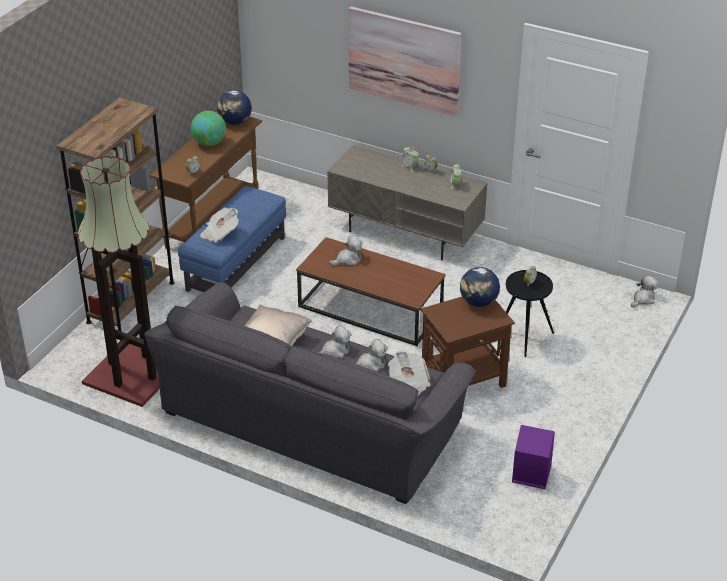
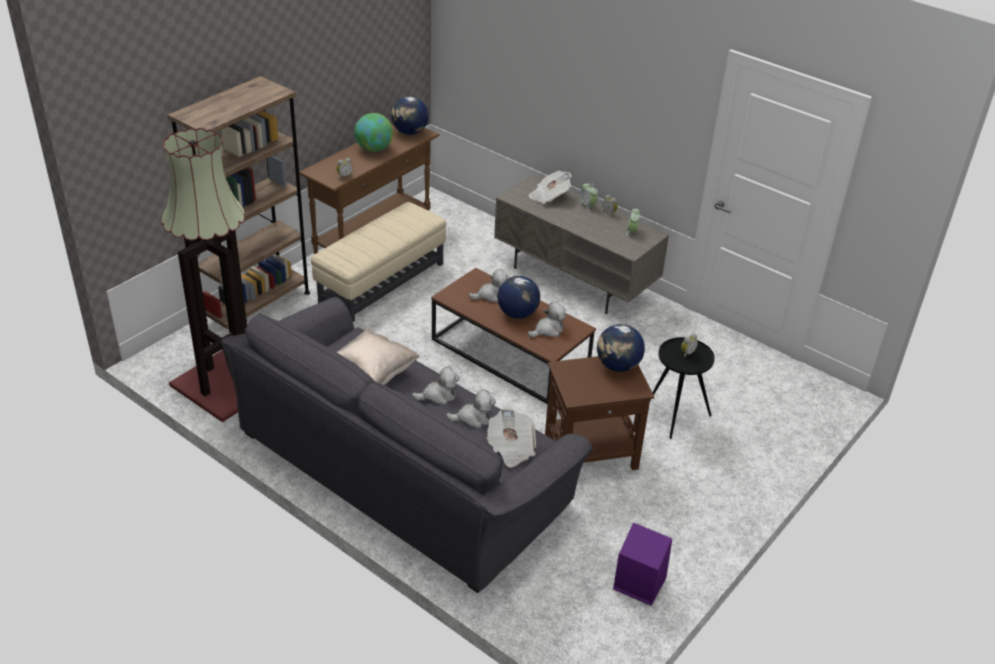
camera: 10 degrees right, 0 degrees up
(220, 233) = (361, 246): newspaper -> newspaper (549, 196)
(236, 263) = (382, 283): blue ottoman -> beige ottoman
(375, 272) = (517, 314): none -> globe
(404, 60) = (594, 83): picture -> none
(643, 299) = (826, 394): plush toy -> plush toy (548, 330)

